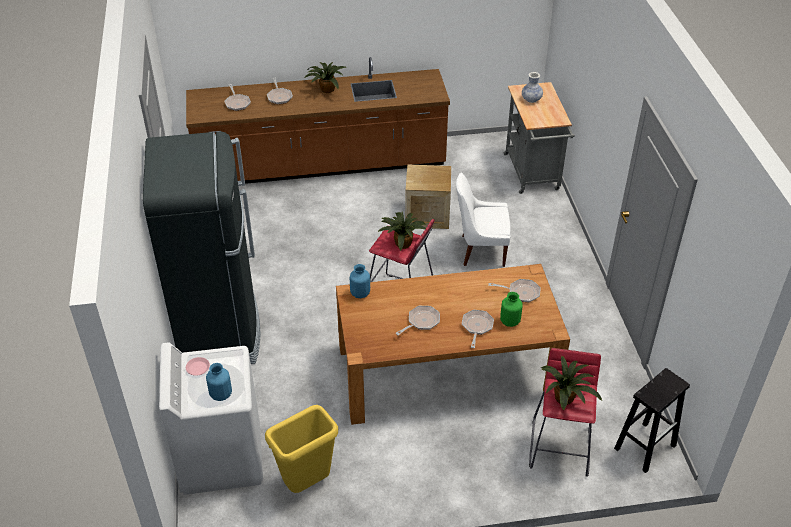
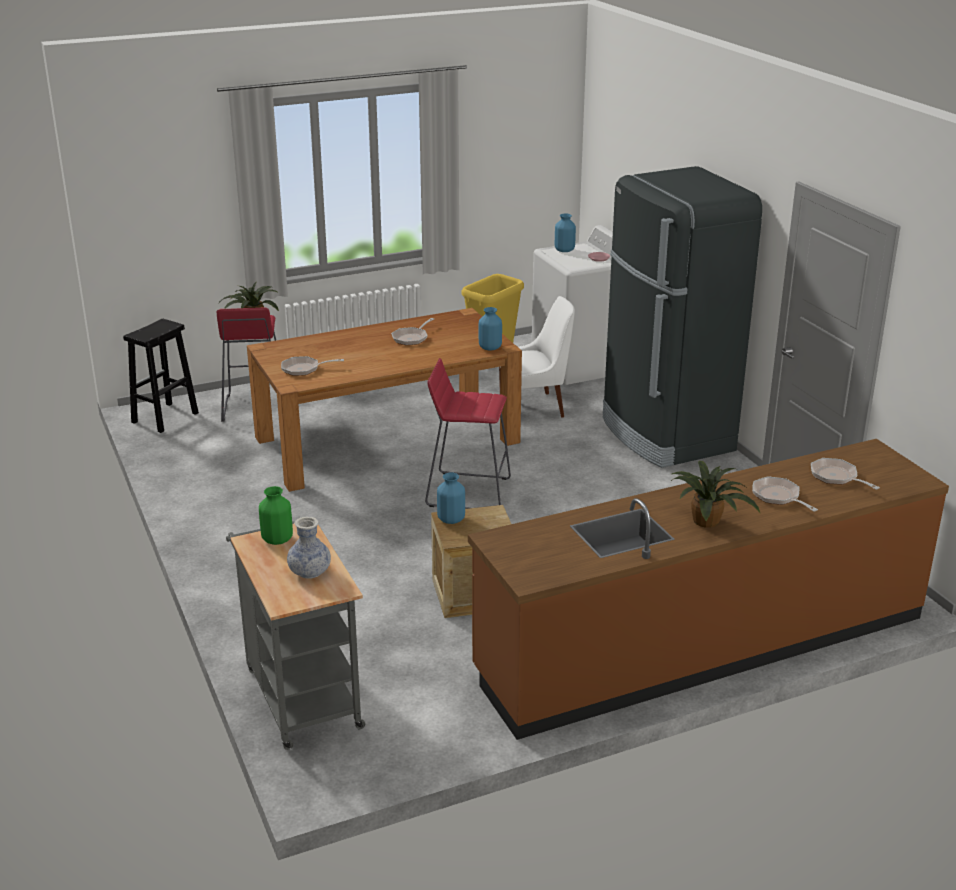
camera: 165 degrees right, 15 degrees down
(402, 243) = (466, 402): potted plant -> none
(440, 183) = (450, 519): none -> blue vase
(477, 327) = (350, 341): frying pan -> none
(480, 250) = (374, 558): white chair -> white chair (534, 407)
(510, 321) = (313, 348): green vase -> green vase (277, 539)

